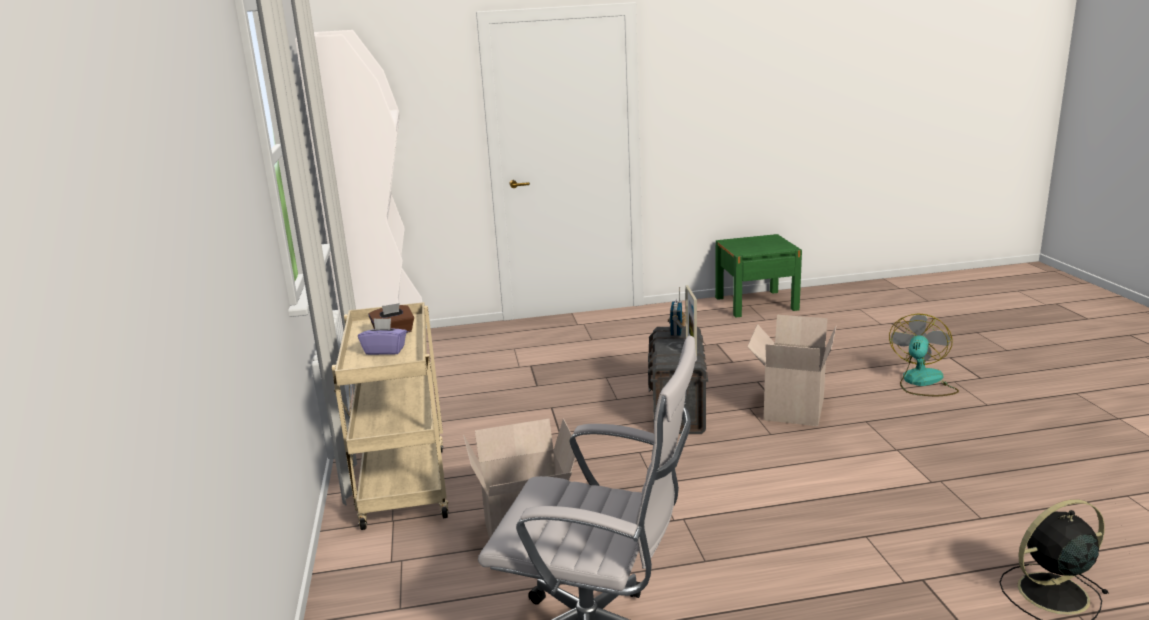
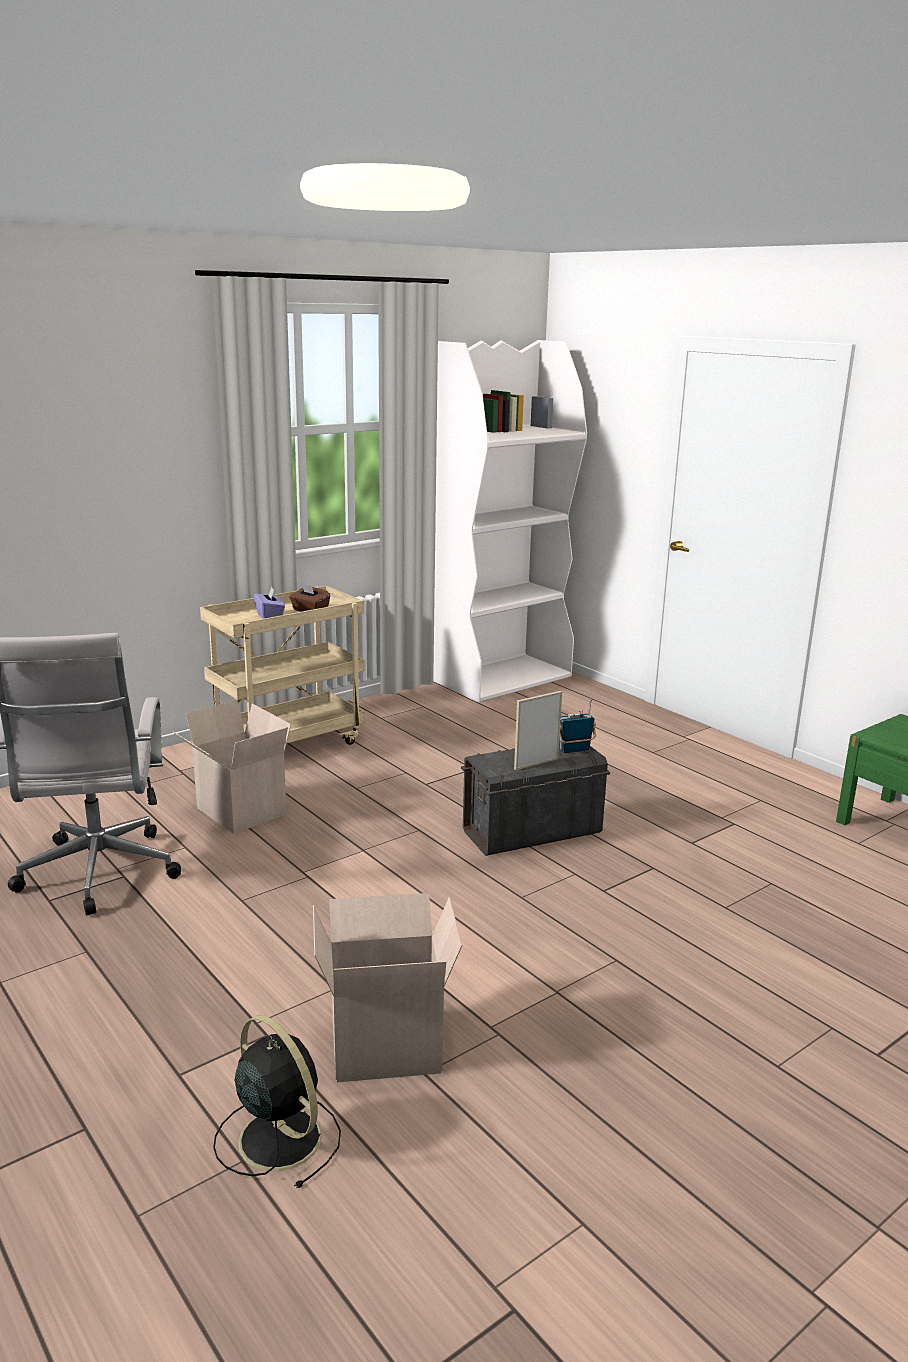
camera: 60 degrees right, 0 degrees up
(791, 408) = (601, 901): cardboard box -> cardboard box (387, 1044)
(922, 382) = (793, 996): fan -> none

